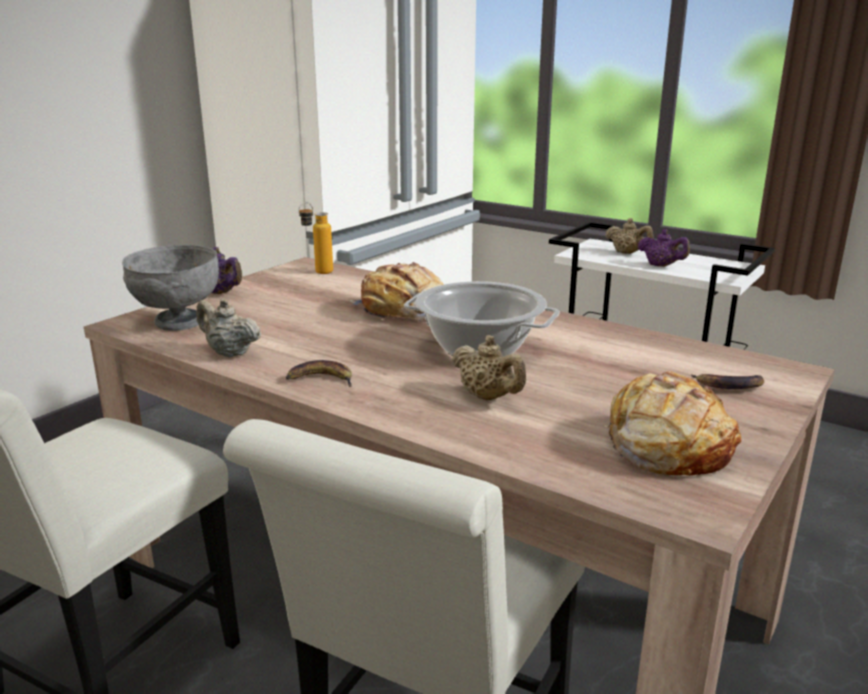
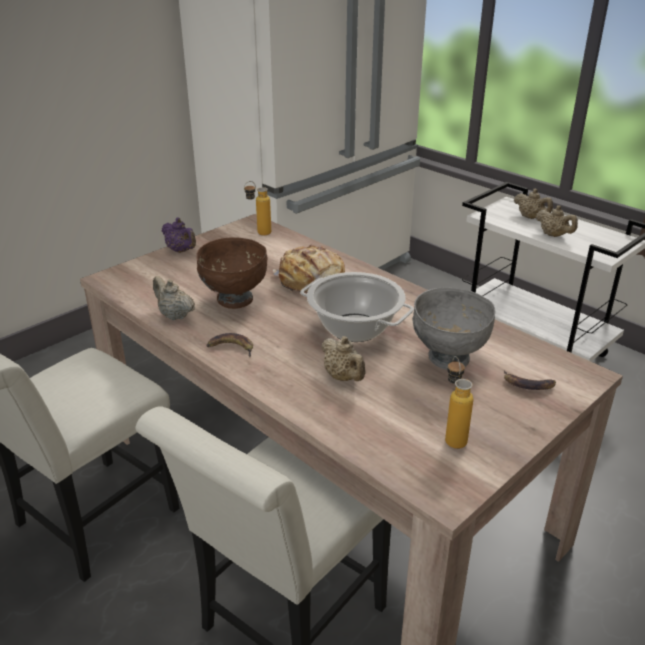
camera: 10 degrees right, 10 degrees up
(178, 323) = (144, 281): grey bowl -> grey bowl (448, 359)
(307, 333) = (234, 300): none -> brown bowl
(661, 266) = (553, 235): purple teapot -> beige teapot
(666, 445) = (452, 436): bread -> bottle

